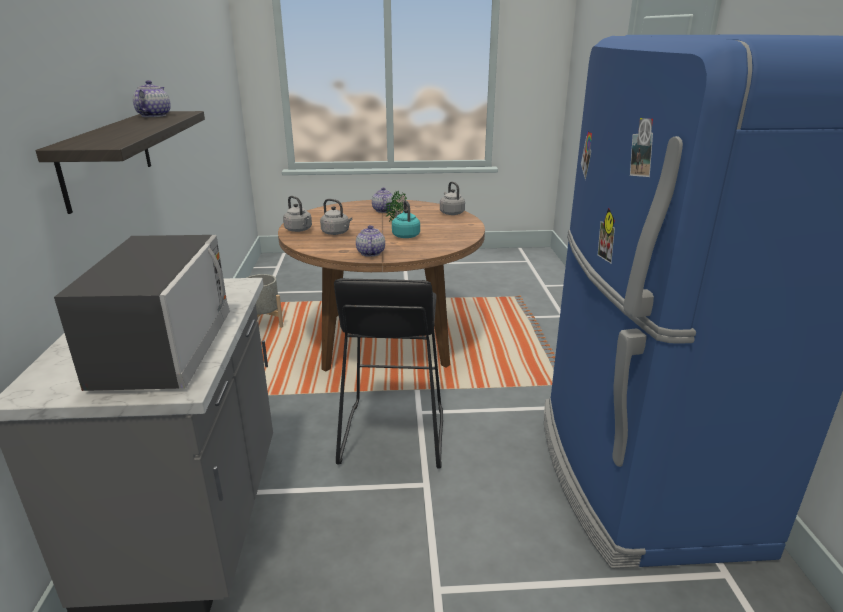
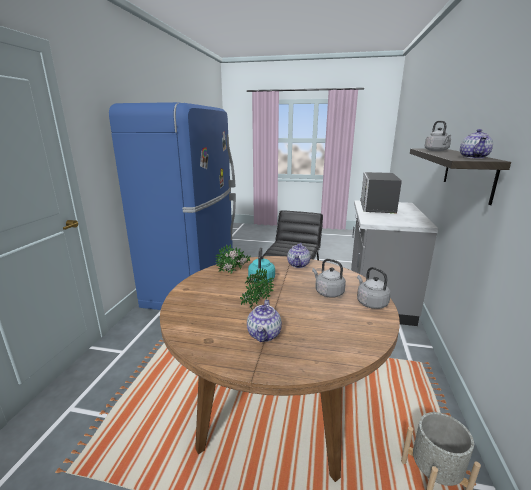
camera: 165 degrees left, 5 degrees down
(440, 239) = (234, 272): none -> potted plant
(451, 213) = (182, 314): grey kettle -> grey kettle (437, 150)

